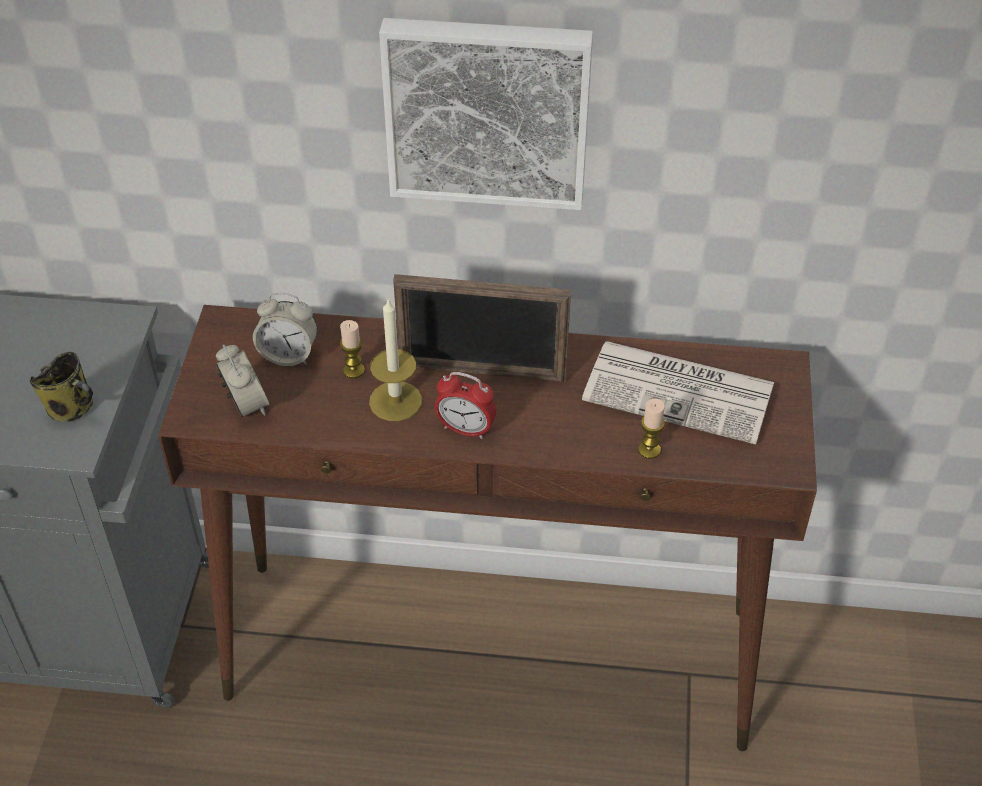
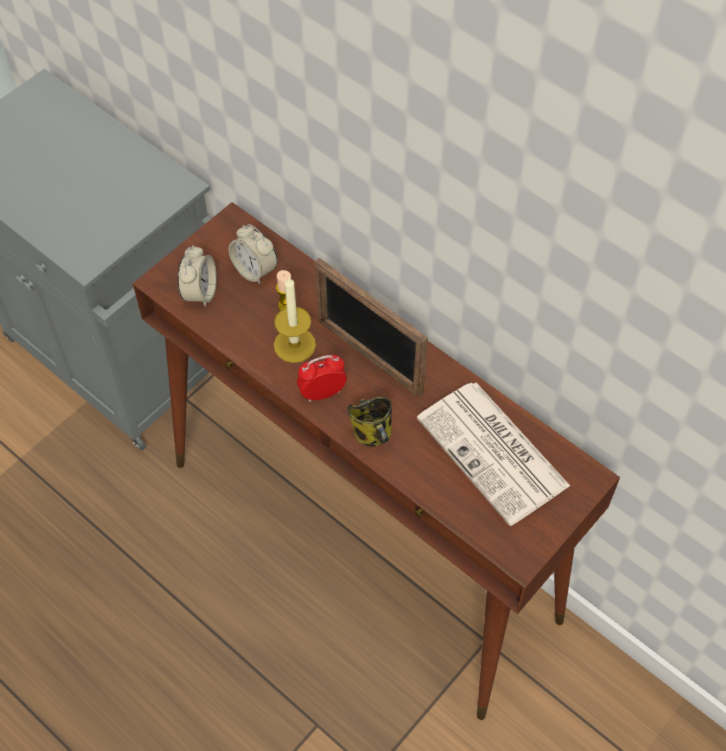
camera: 35 degrees right, 10 degrees up
(72, 408) = (104, 234): mug -> mug (373, 434)
(465, 429) = (322, 393): alarm clock -> alarm clock turned 105 degrees clockwise
(487, 110) = (423, 173): picture -> none
(649, 450) = (432, 483): candle -> none

